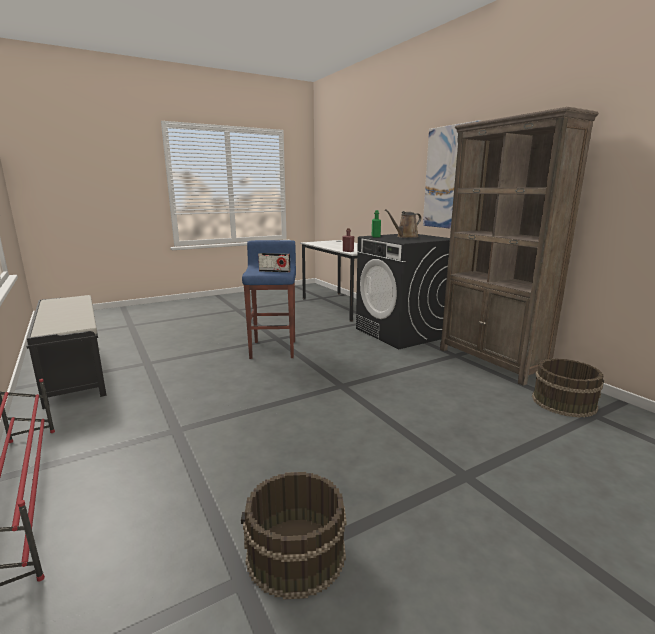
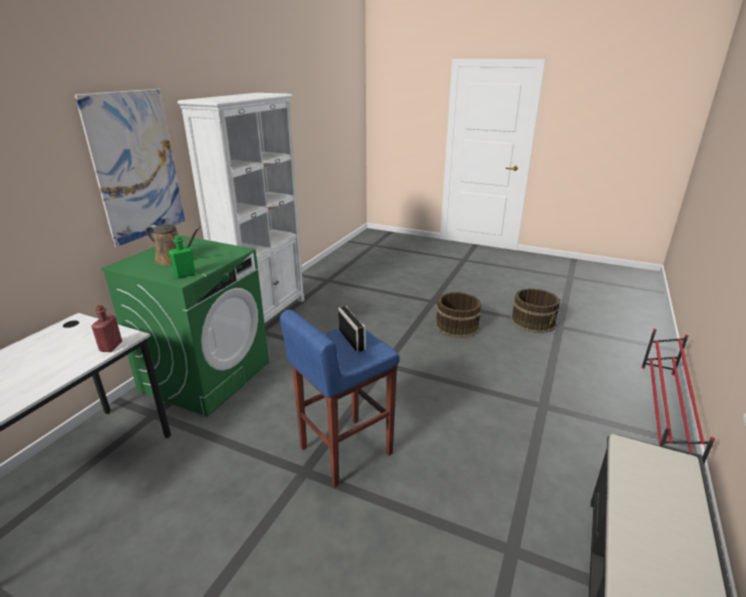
camera: 125 degrees left, 10 degrees up
(402, 333) = (206, 376): black washing machine -> green washing machine
(491, 362) = (265, 315): brown bookcase -> white bookcase
(563, 402) = (318, 287): brown bucket -> brown bucket (456, 326)

